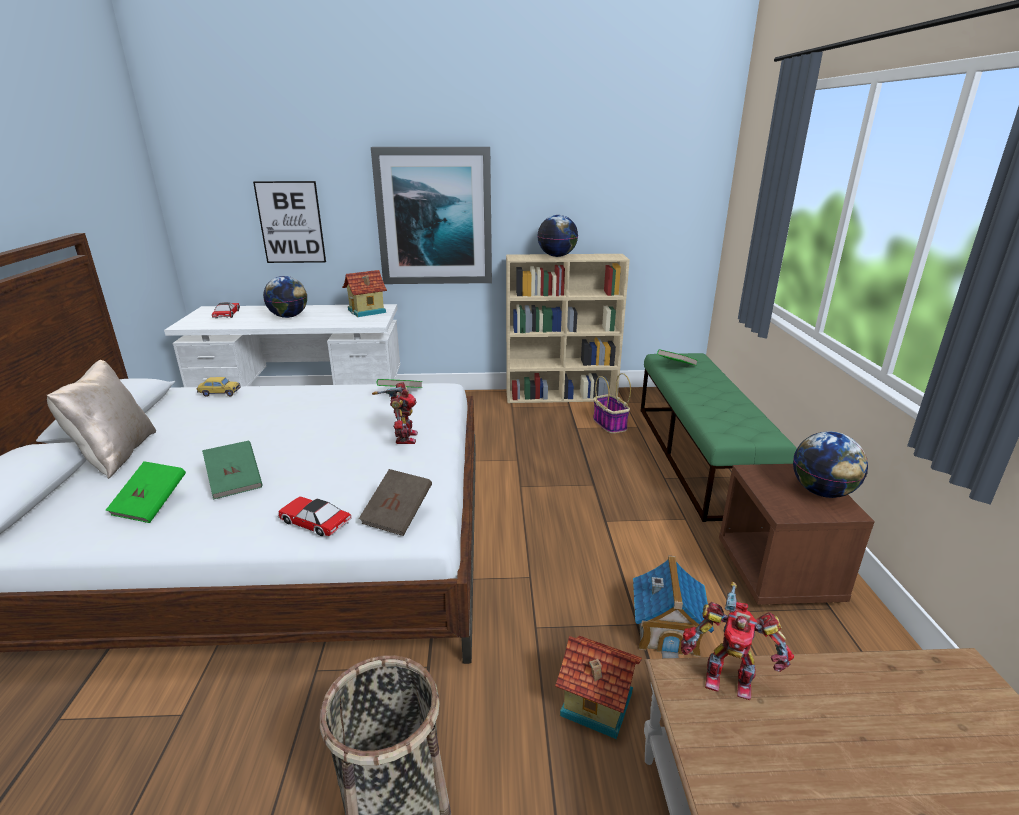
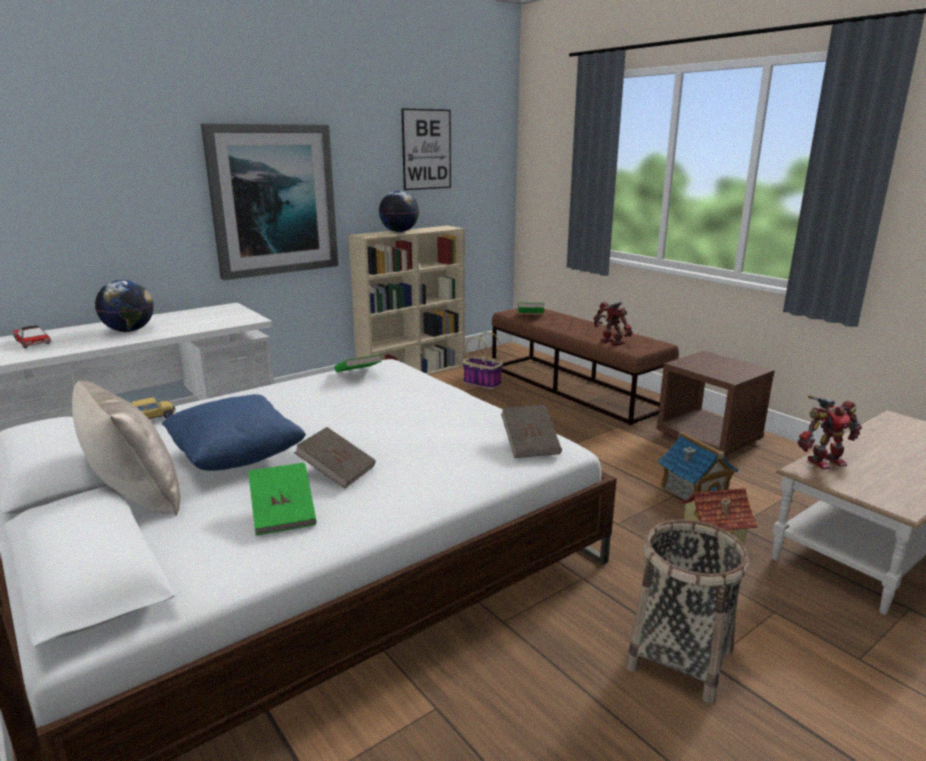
camera: 35 degrees left, 5 degrees down
(210, 444) = (236, 457): none -> blue pillow
(235, 482) = (337, 472): green book -> brown book
(291, 222) = (100, 216): picture -> picture (426, 149)
(315, 522) = (474, 470): toy car -> none
(367, 311) = (218, 312): toy house -> none
(404, 438) = (427, 402): toy robot -> toy robot (611, 343)
(699, 457) = (574, 387): green bench -> brown bench
(822, 492) = (731, 363): globe -> none

